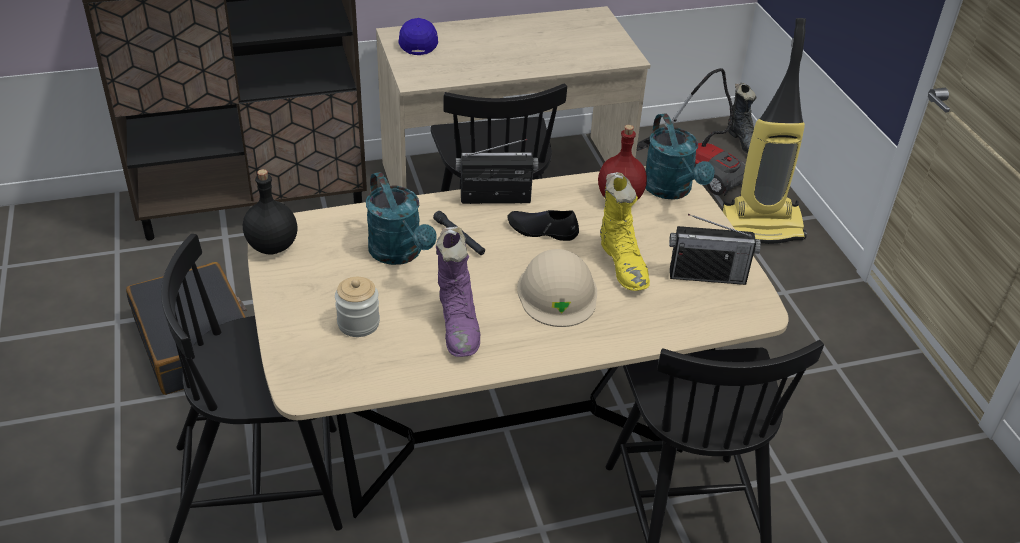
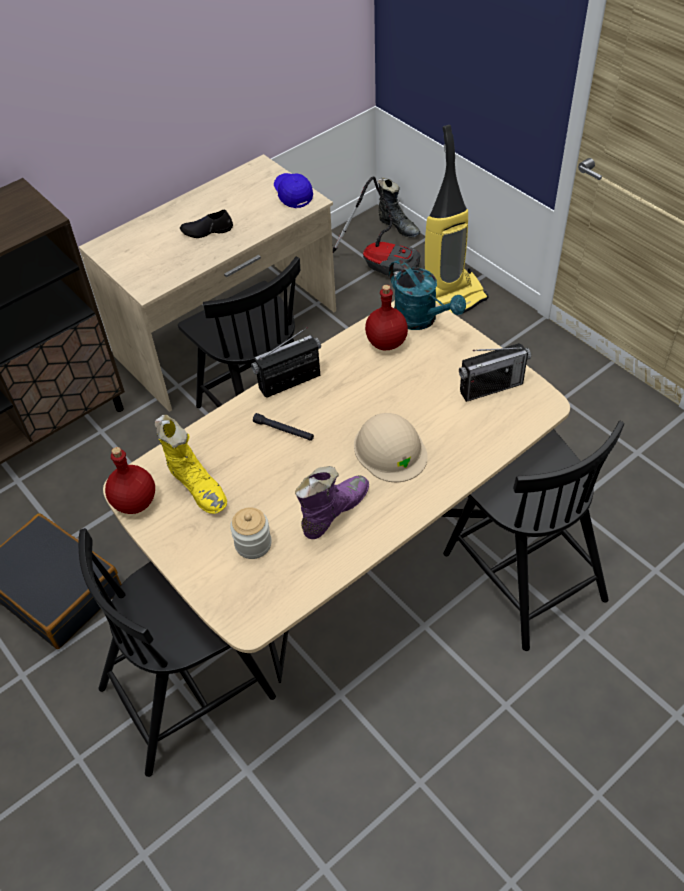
camera: 20 degrees left, 10 degrees up
(272, 245) = (134, 502): black bottle -> red bottle
(400, 254) = (245, 465): turquoise watering can -> none
(418, 42) = (126, 248): blue cap -> blue cap (293, 195)
(459, 325) = (333, 511): purple boot -> purple boot turned 105 degrees counterclockwise
(542, 230) = (344, 397): black shoe -> black shoe (207, 230)
(623, 264) = (424, 403): yellow boot -> yellow boot (197, 487)

